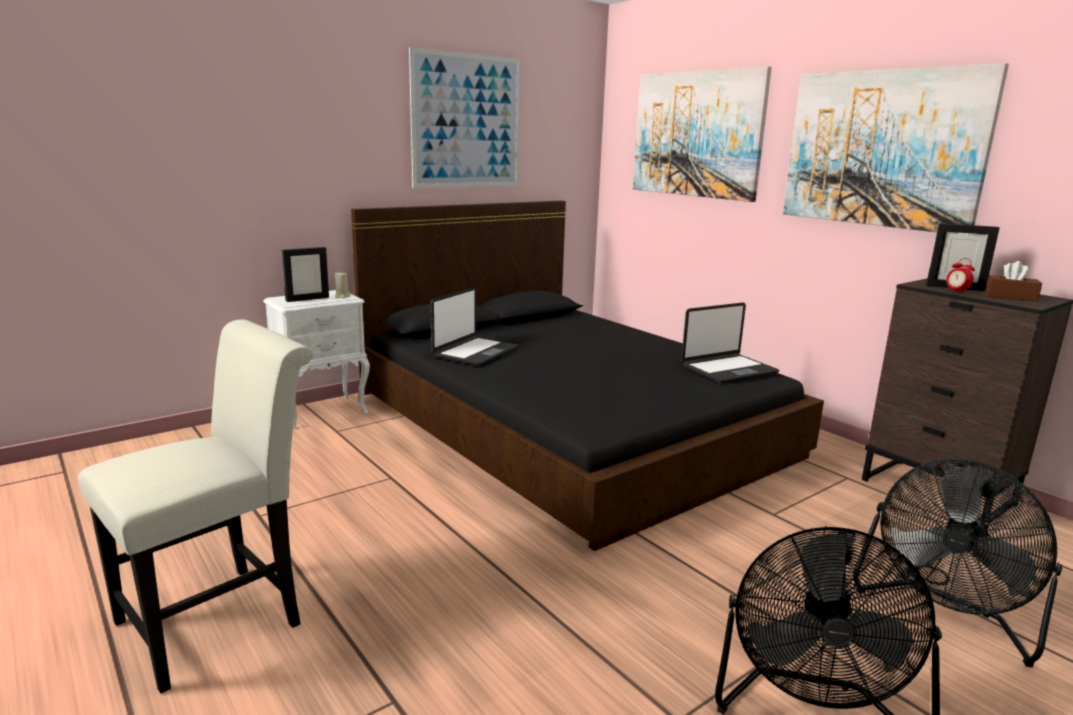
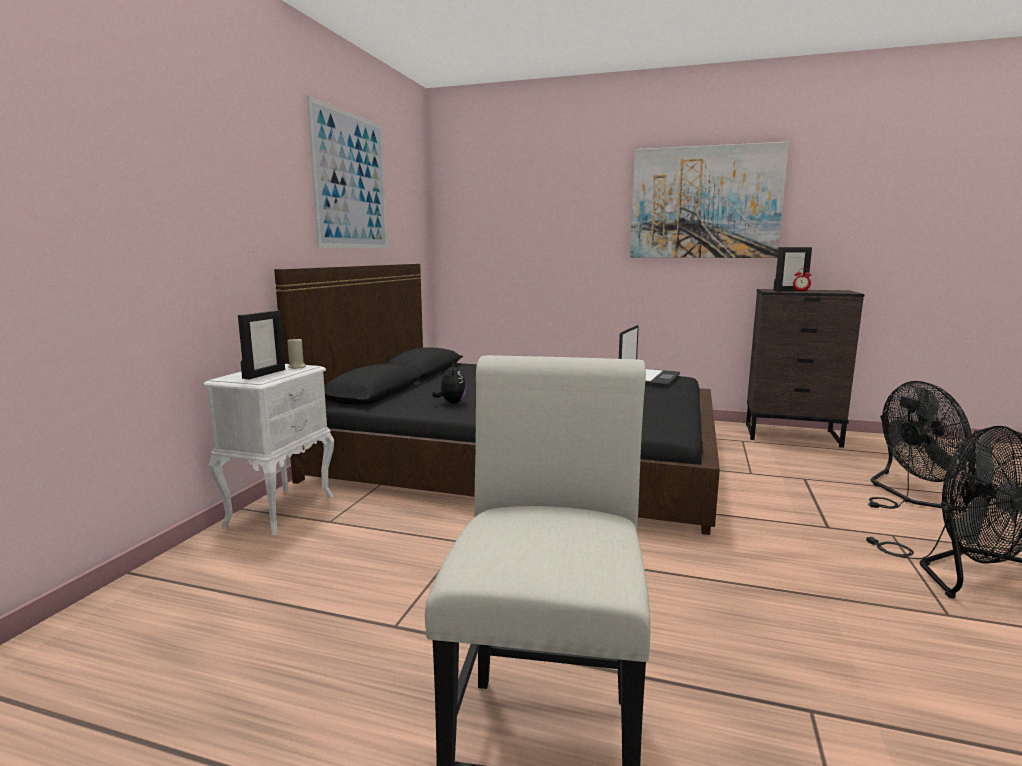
camera: 35 degrees left, 5 degrees down
(475, 352) = (451, 403): laptop -> plush toy
(696, 134) = (537, 200): picture -> none
(940, 609) = (907, 494): black fan -> black fan turned 105 degrees counterclockwise
(1010, 297) = (828, 291): brown tissue box -> none

